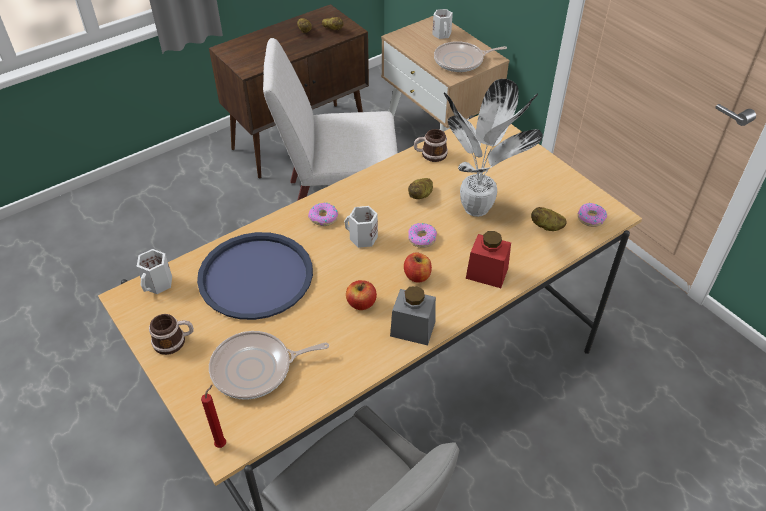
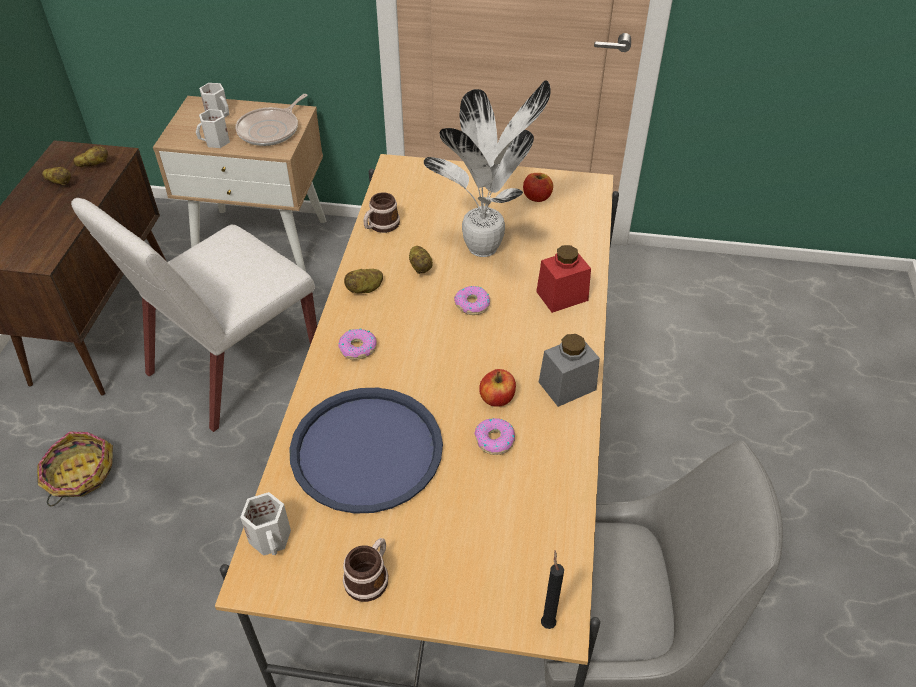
camera: 45 degrees left, 0 degrees up
(205, 213) = (79, 475): none -> basket
(222, 443) = (547, 622): red candle -> black candle
(256, 369) = (485, 531): frying pan -> none
(362, 238) = (420, 341): white mug -> white mug (216, 142)
(417, 276) = (511, 339): apple -> apple (537, 197)
(546, 226) = (556, 226): potato -> potato (365, 289)
(590, 218) = (579, 198): donut -> donut (494, 440)

